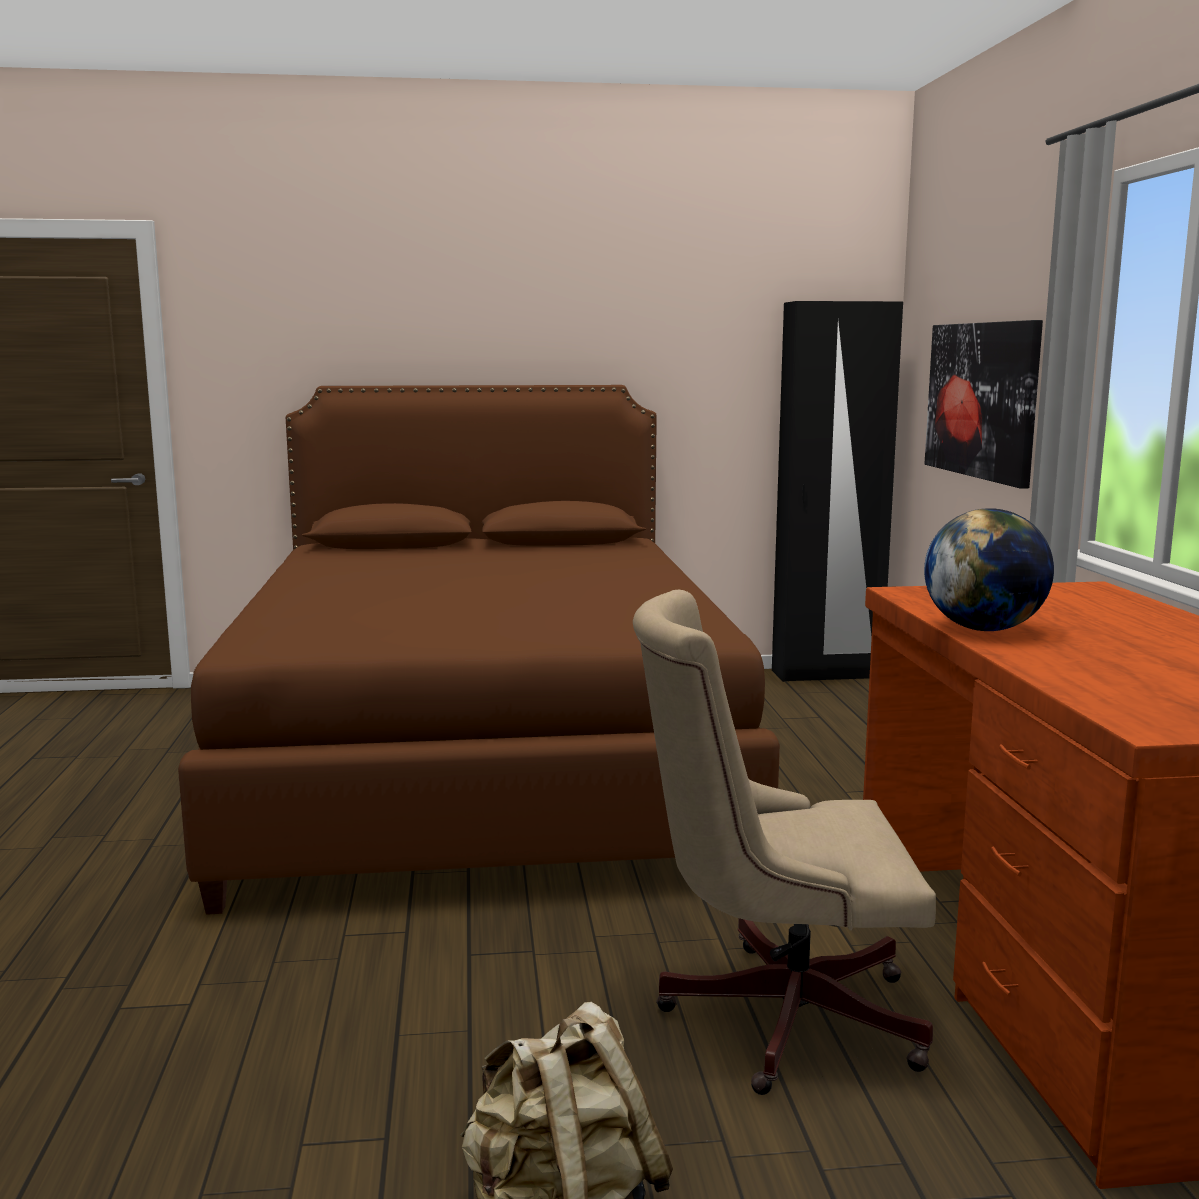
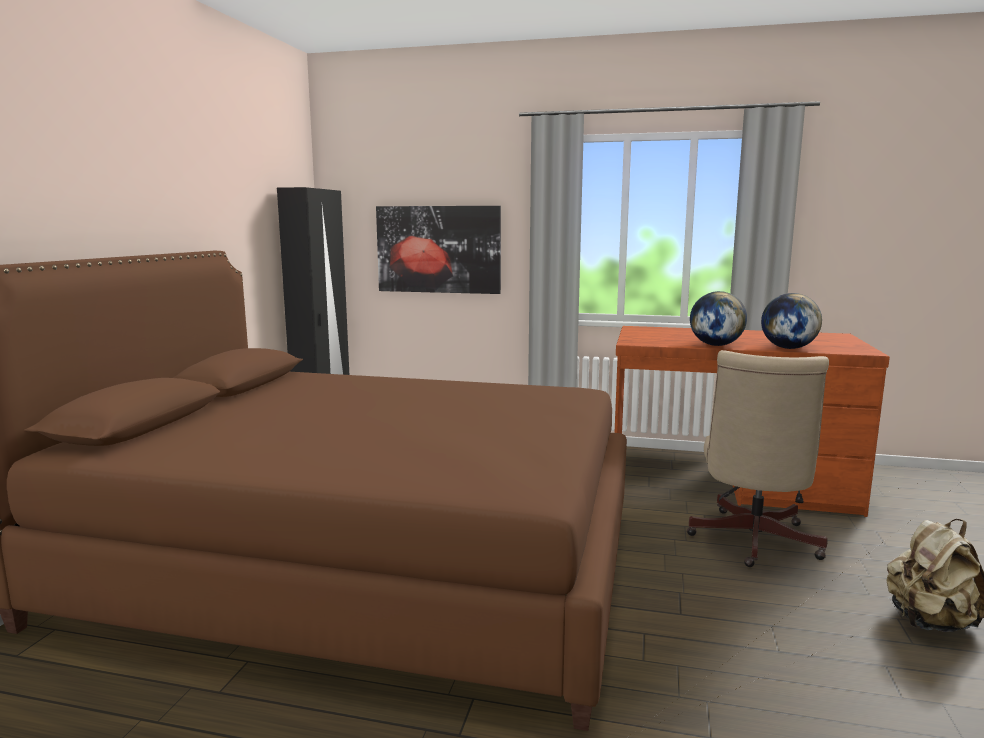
camera: 70 degrees left, 0 degrees up
(1059, 670) = (788, 348): none -> globe

